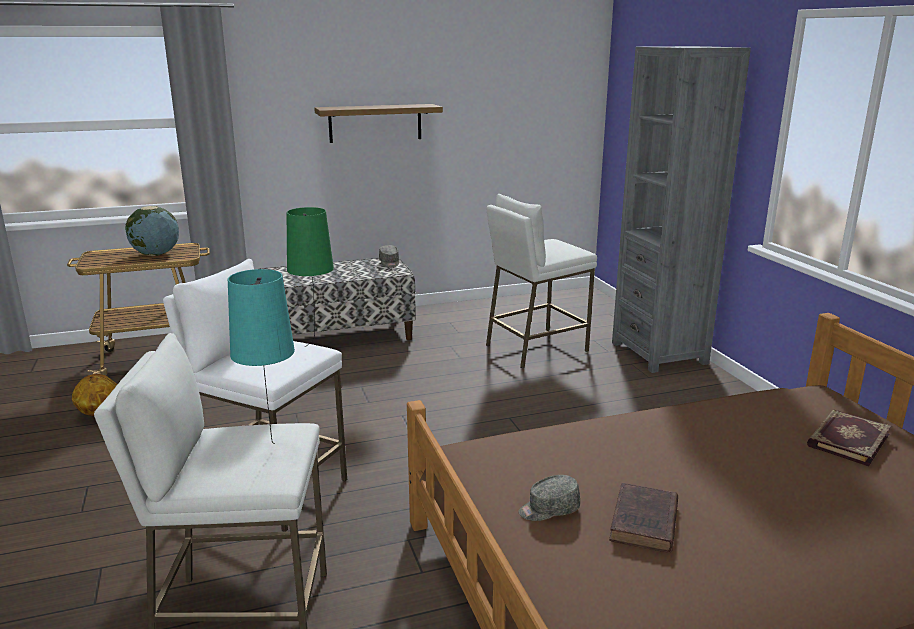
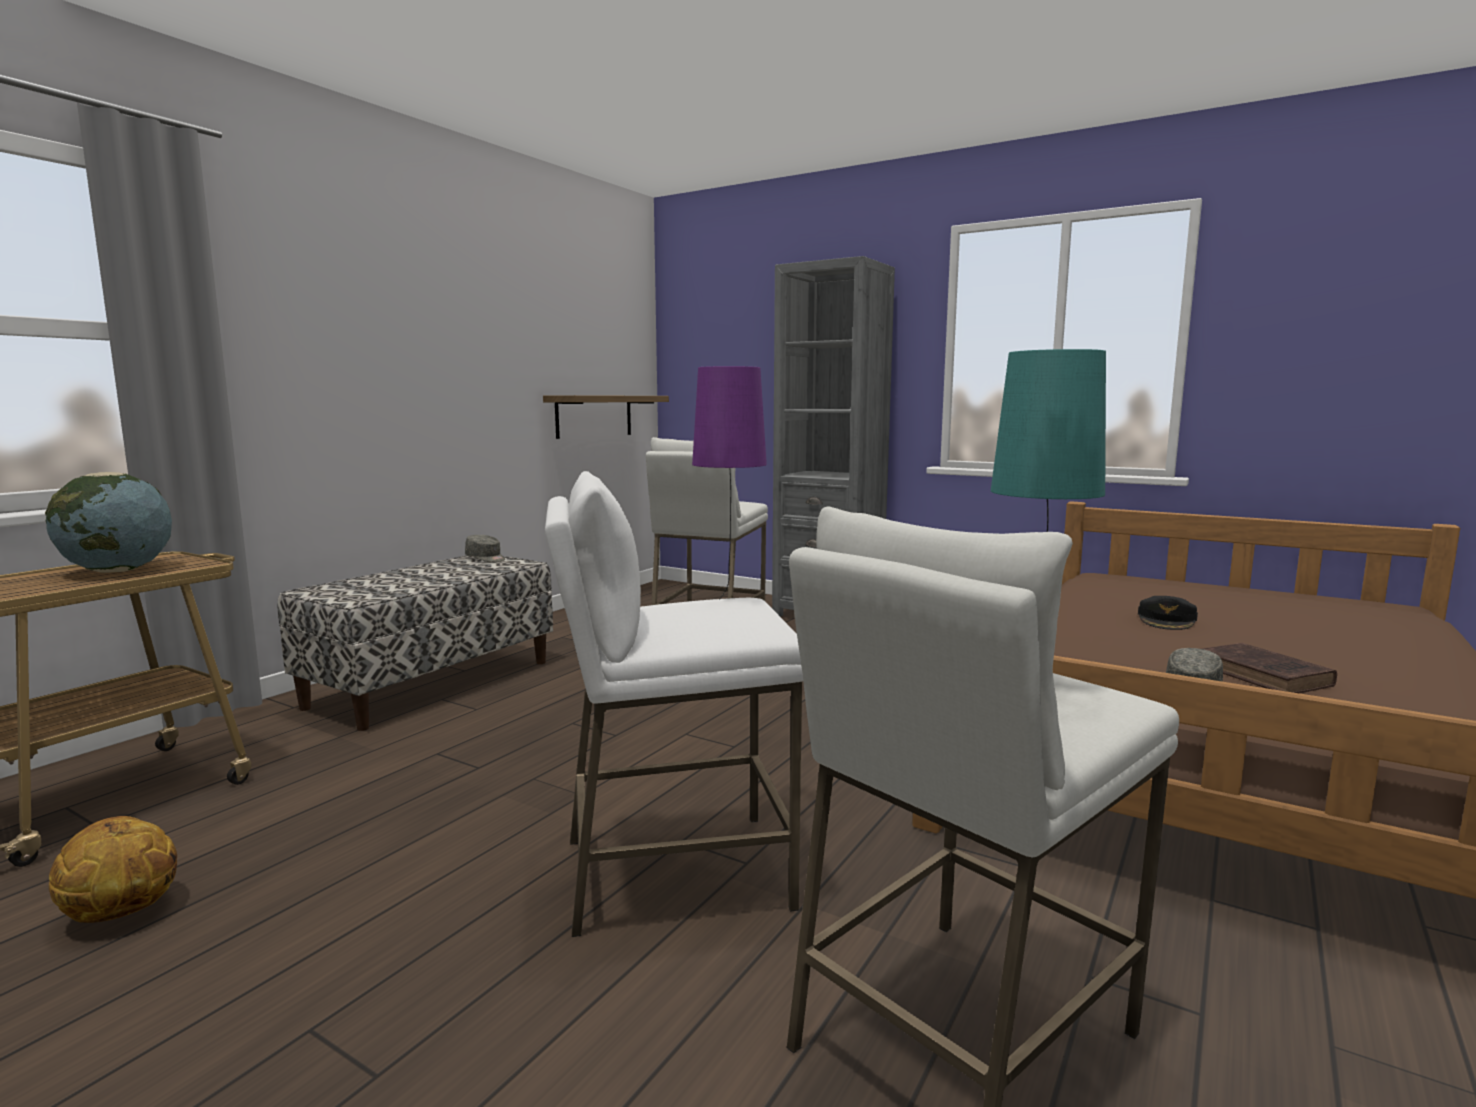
camera: 40 degrees left, 10 degrees down
(316, 345) = (729, 595): green table lamp -> purple table lamp
(375, 123) = (424, 360): shelf -> shelf (594, 416)
(722, 454) = (1167, 620): none -> black cap
(846, 439) = (1197, 592): book -> none

